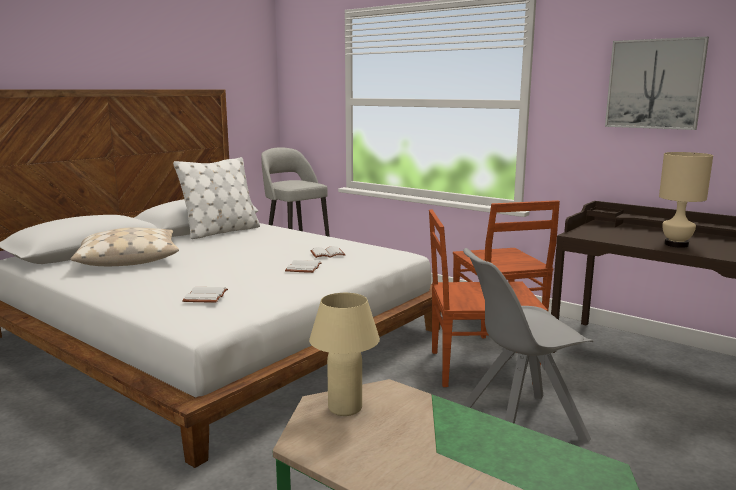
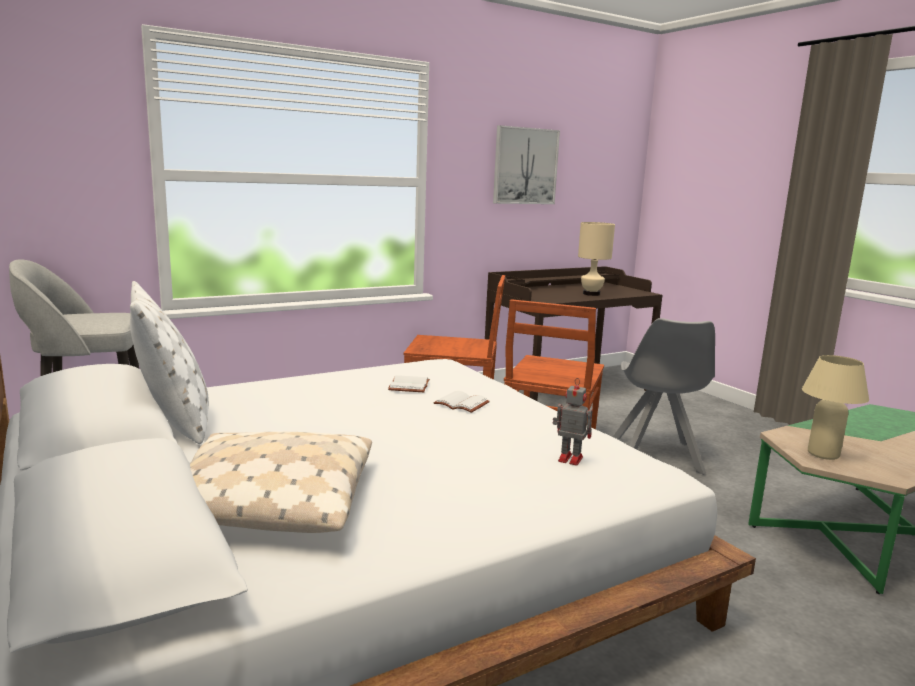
camera: 70 degrees left, 0 degrees up
(204, 296) = (569, 459): white book -> toy robot

